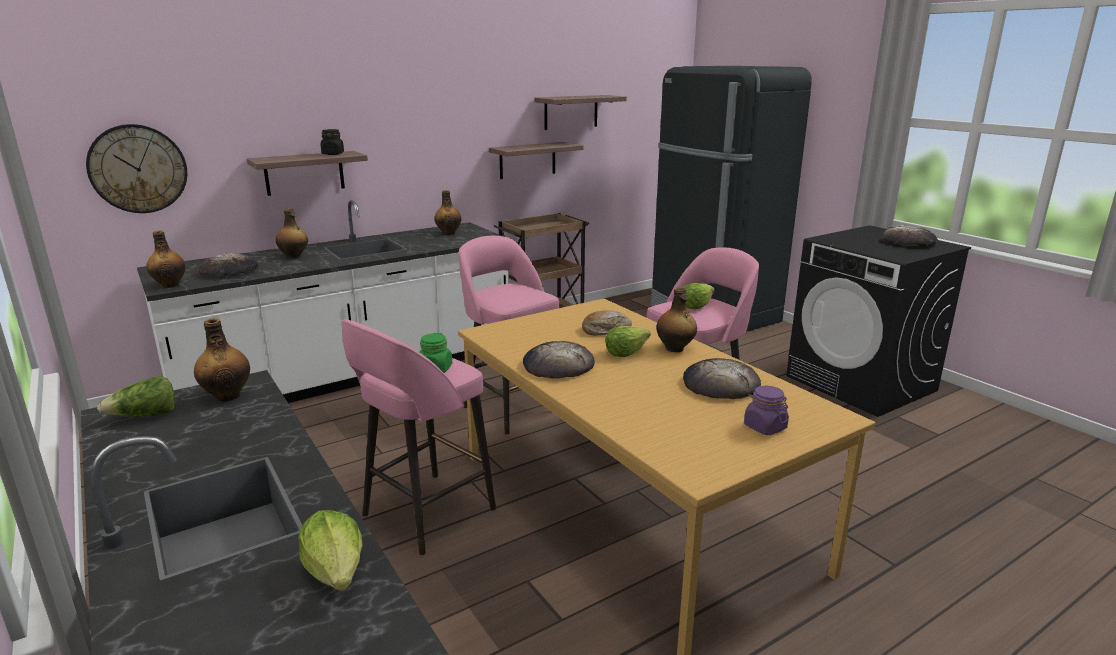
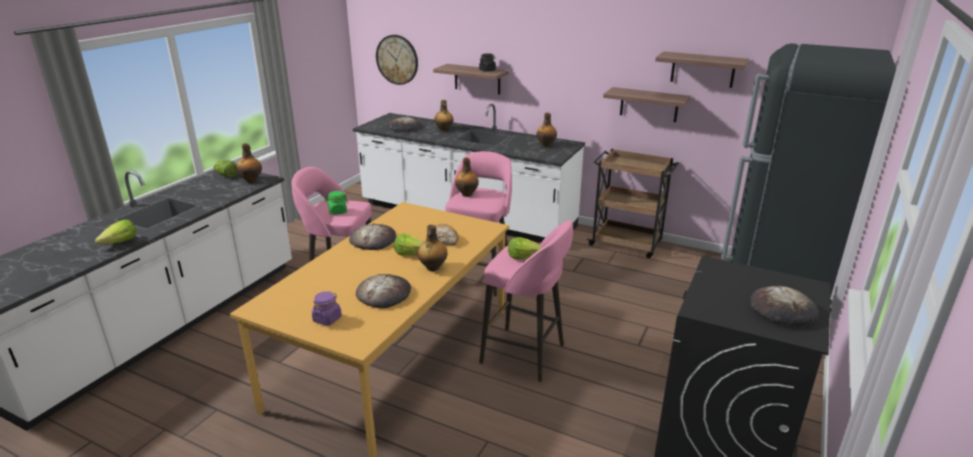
camera: 60 degrees right, 5 degrees up
(170, 285) = (371, 126): bottle -> bottle (467, 194)

